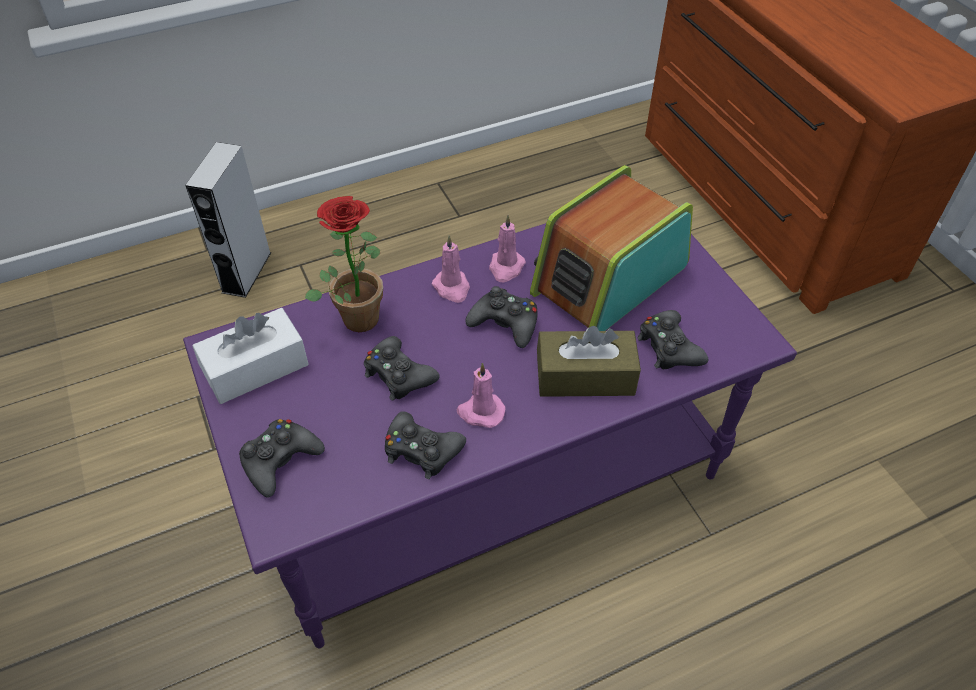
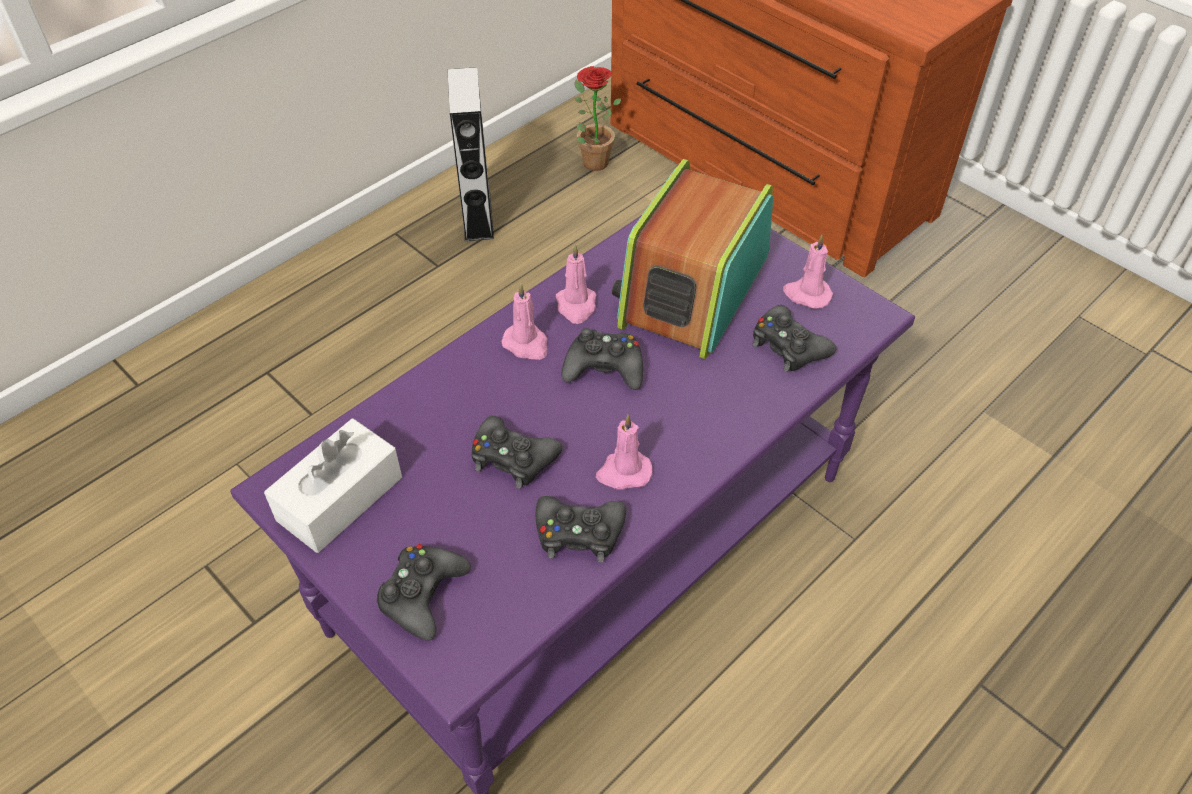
camera: 20 degrees left, 0 degrees up
(246, 272) = (202, 399): grey speaker -> grey speaker (477, 216)
(358, 313) = (432, 402): potted plant -> potted plant (591, 160)
(585, 376) = (716, 401): brown tissue box -> none
(706, 308) = (806, 294): none -> pink candle

